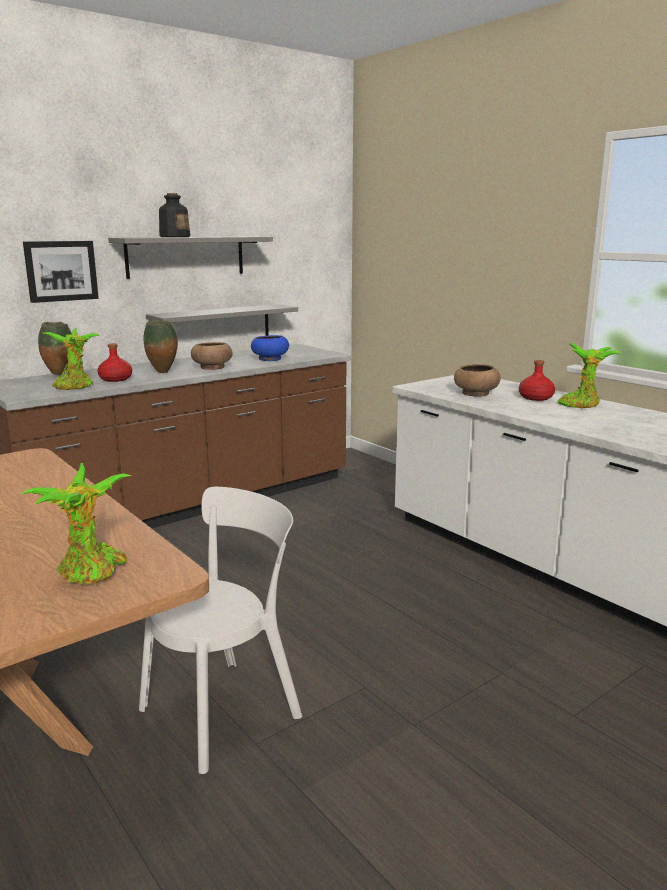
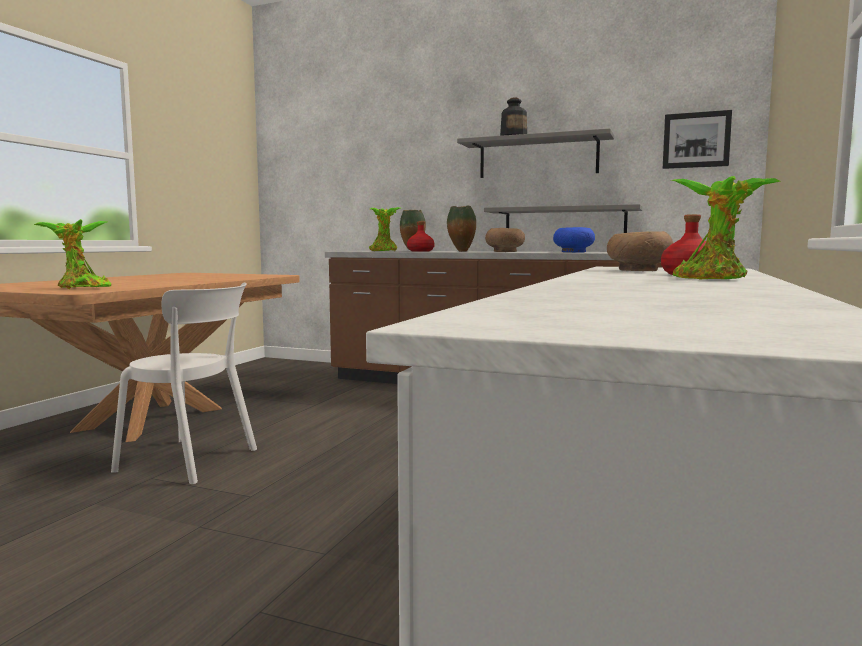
camera: 60 degrees right, 10 degrees down
(61, 271) = (430, 171): picture -> picture (696, 140)

